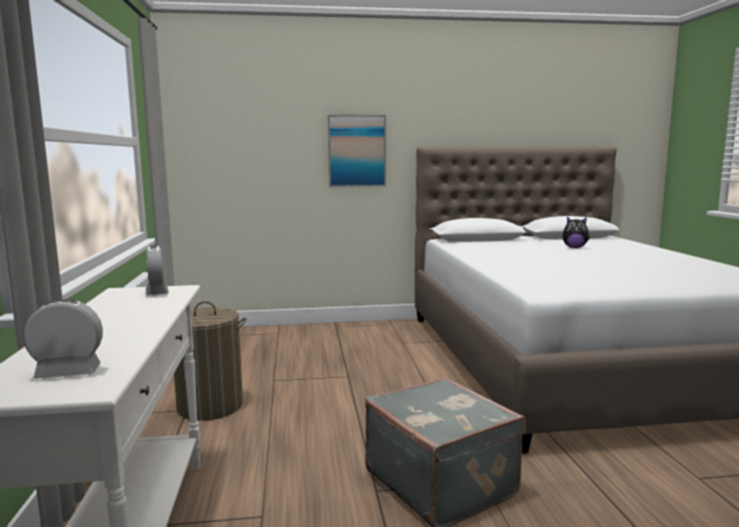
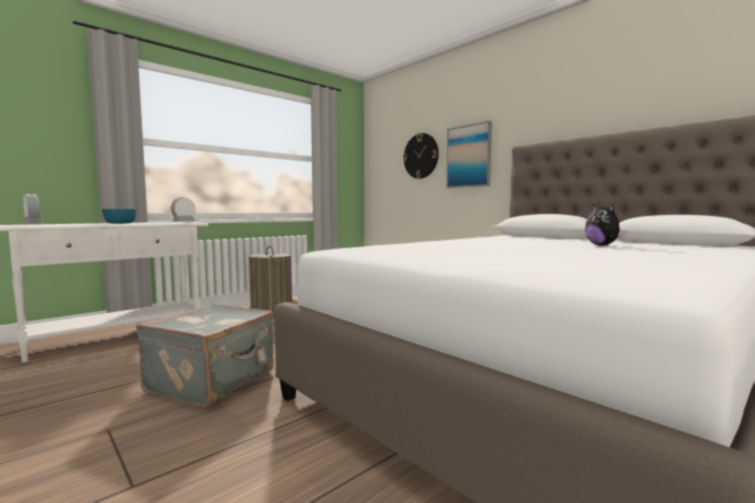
camera: 55 degrees right, 5 degrees down
(123, 321) = (120, 223): none -> turquoise bowl
(282, 143) = (421, 156): none -> wall clock

